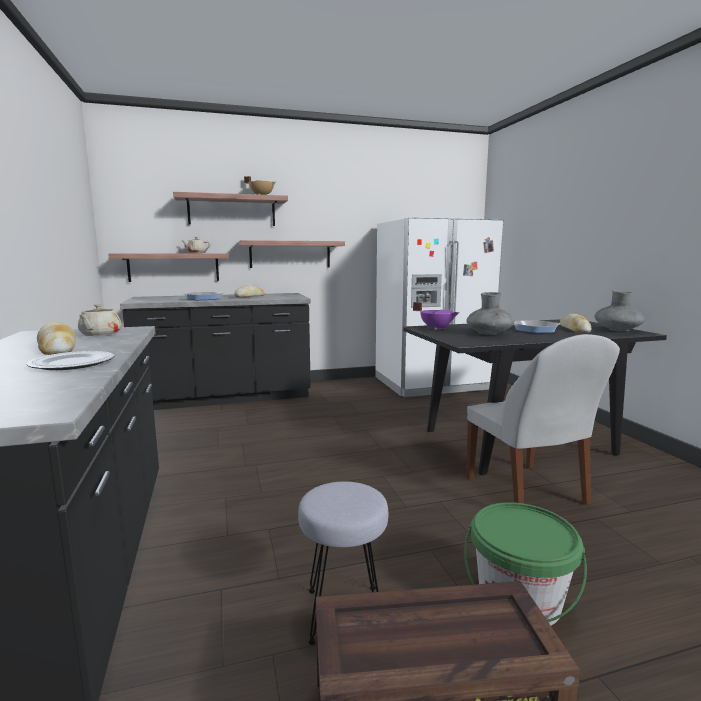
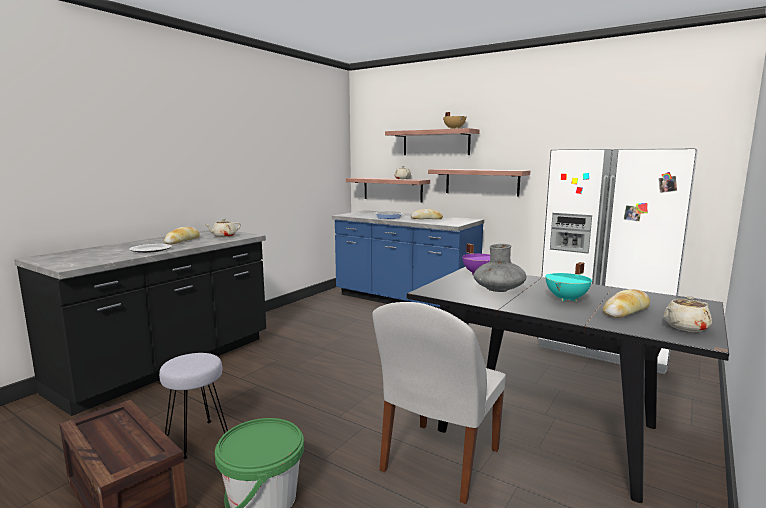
camera: 50 degrees right, 0 degrees up
(225, 398) = (404, 301): black counter -> blue counter
(535, 330) = (567, 299): frying pan -> turquoise cooking pot
(617, 330) = (685, 327): grey vase -> beige teapot

